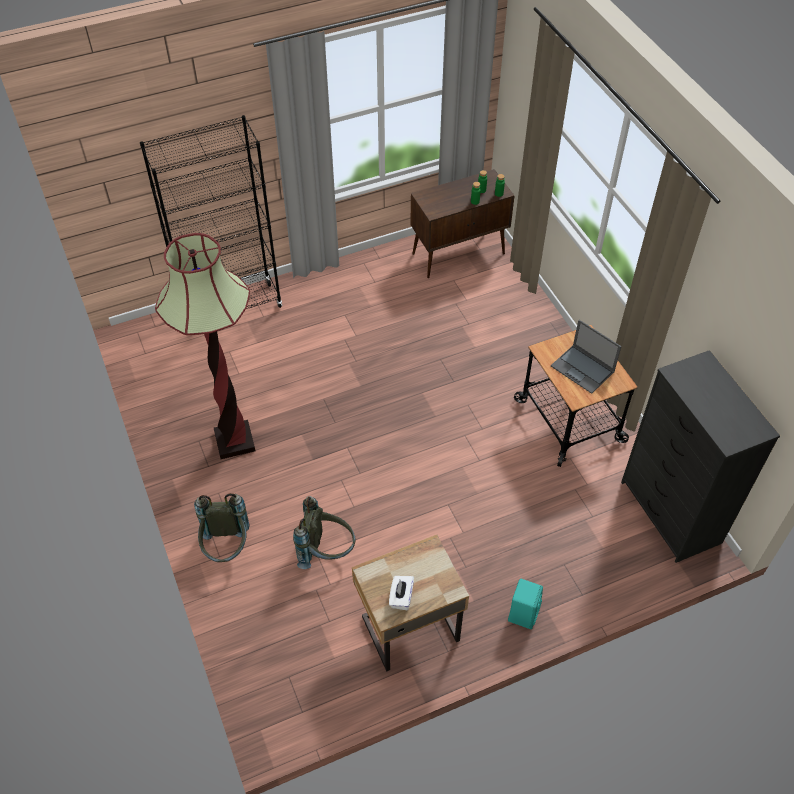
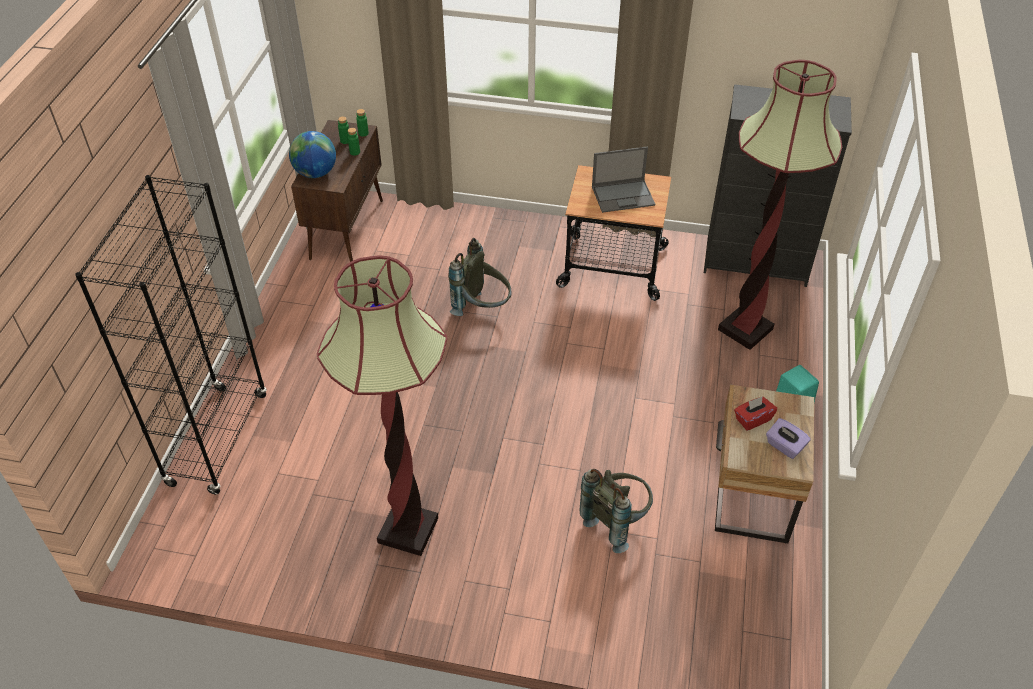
camera: 55 degrees left, 5 degrees down
(226, 548) = (545, 609): grey backpack -> grey backpack (482, 308)
(401, 597) = (784, 446): white tissue box -> purple tissue box
(412, 564) = (752, 419): none -> red tissue box
(434, 196) = (315, 173): none -> globe
(583, 541) = (745, 329): none -> floor lamp

